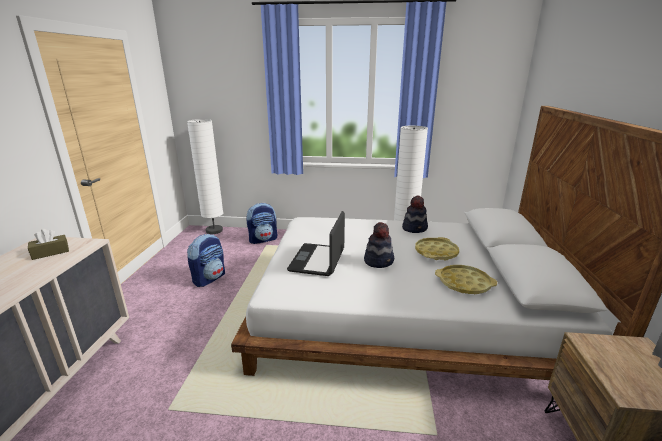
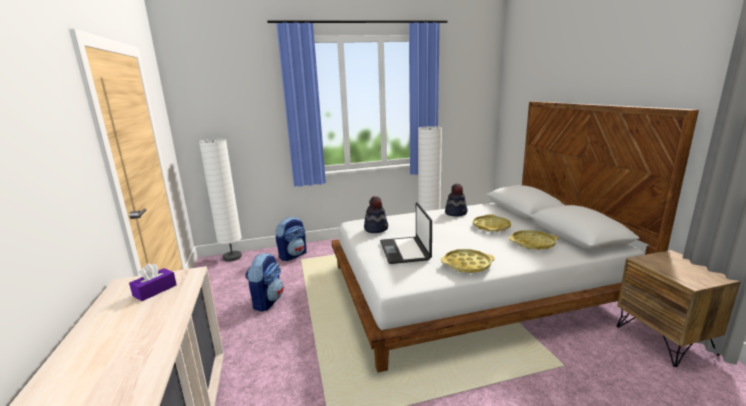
camera: 20 degrees left, 5 degrees down
(50, 252) = (155, 290): brown tissue box -> purple tissue box
(362, 291) = (467, 265): none -> yellow tray
(379, 261) = (455, 241): hat -> hat (376, 228)

